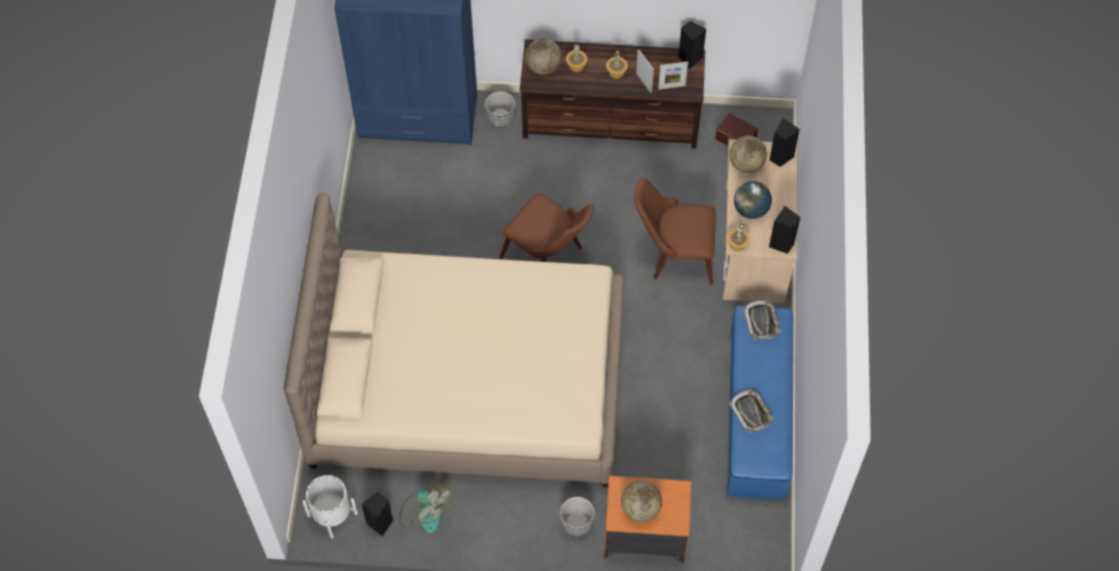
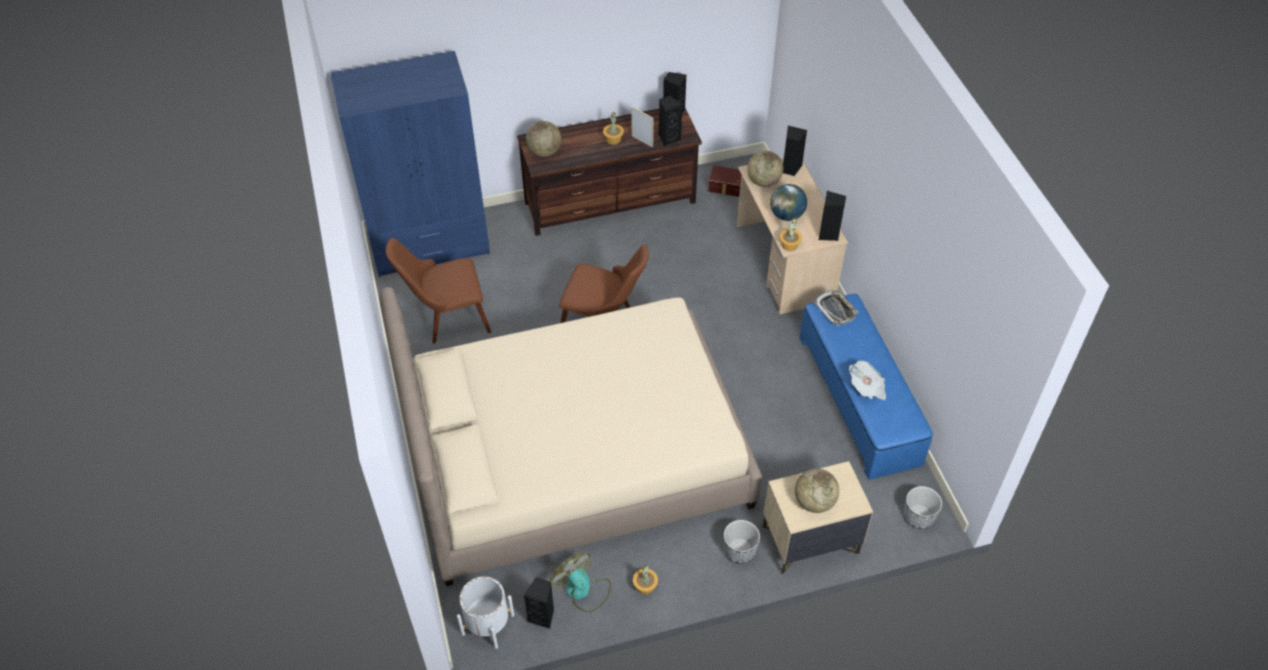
camera: 20 degrees left, 10 degrees down
(424, 512) = (583, 590): fan -> fan turned 150 degrees counterclockwise
(500, 118) = (507, 225): planter -> planter (918, 516)
(576, 66) = (574, 143): potted plant -> potted plant (645, 586)
(644, 535) = (809, 540): orange nightstand -> beige nightstand
(671, 87) = (668, 138): picture frame -> black speaker
(673, 255) = (717, 291): brown chair -> brown chair (446, 318)
(751, 412) = (867, 388): tray -> newspaper

